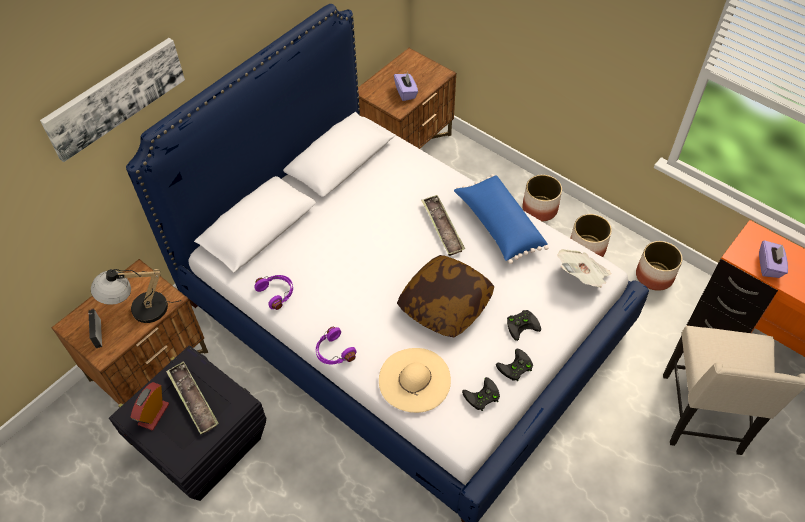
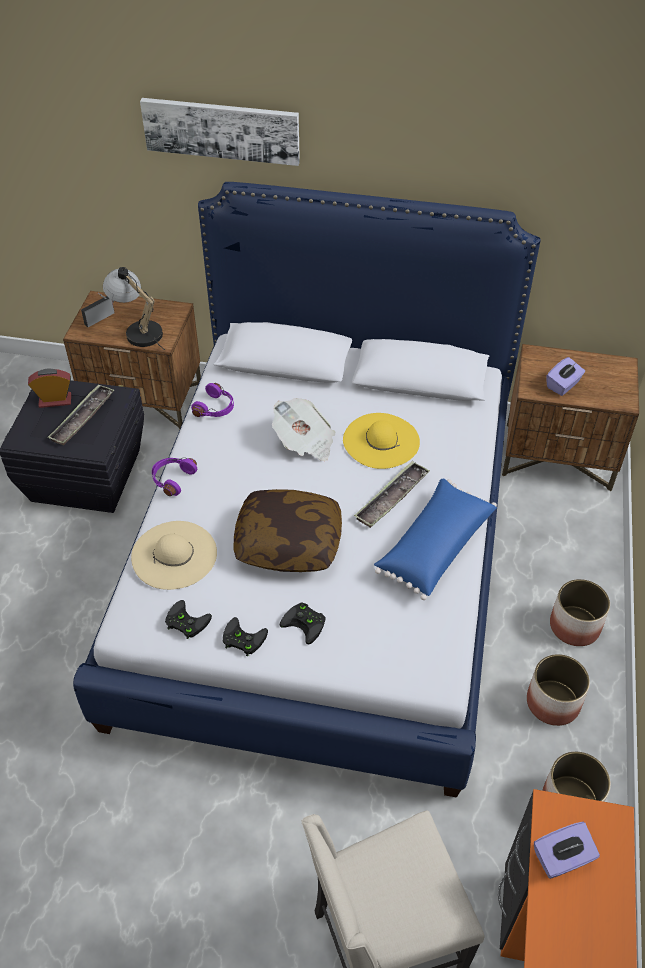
camera: 60 degrees right, 5 degrees down
(385, 209) = (381, 441): none -> yellow hat
(582, 276) = (419, 659): newspaper -> newspaper (304, 442)

